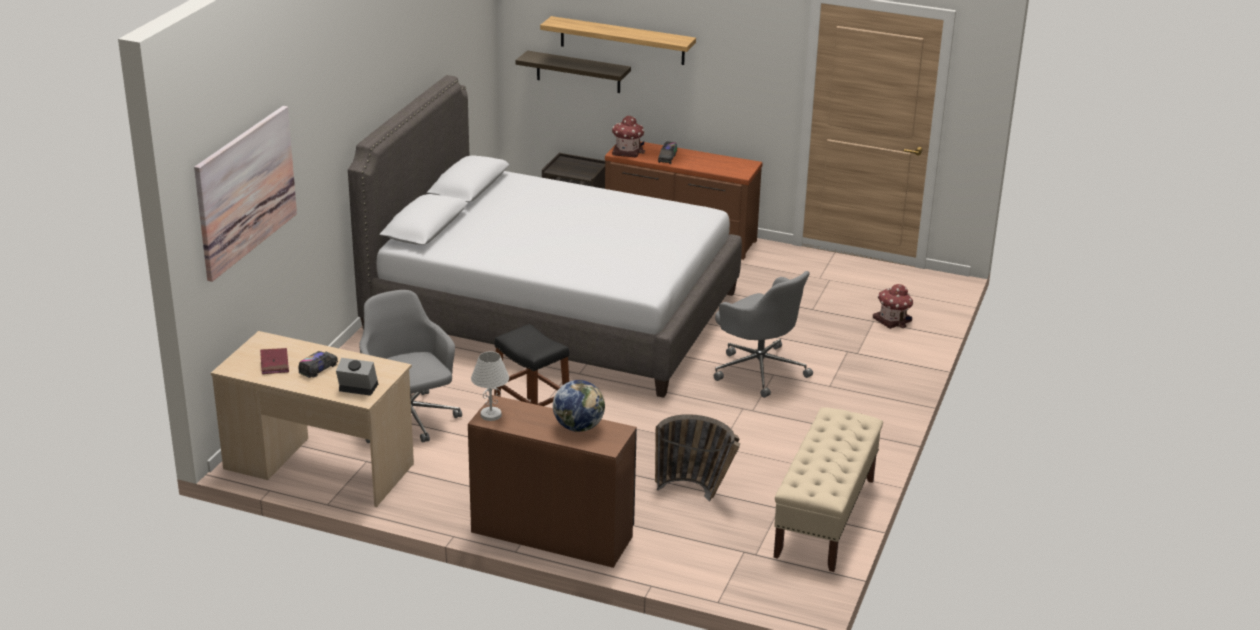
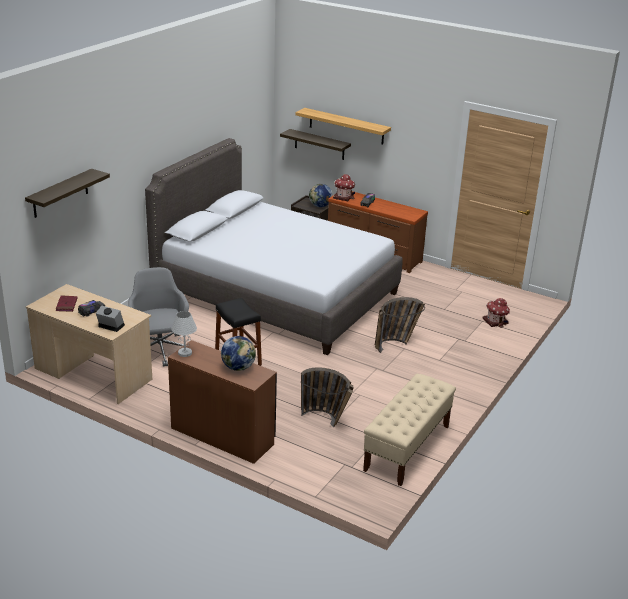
camera: 10 degrees right, 0 degrees up
(245, 191) = (60, 193): picture -> shelf
(587, 168) = (320, 206): none -> globe
(759, 369) = (396, 344): grey office chair -> basket

